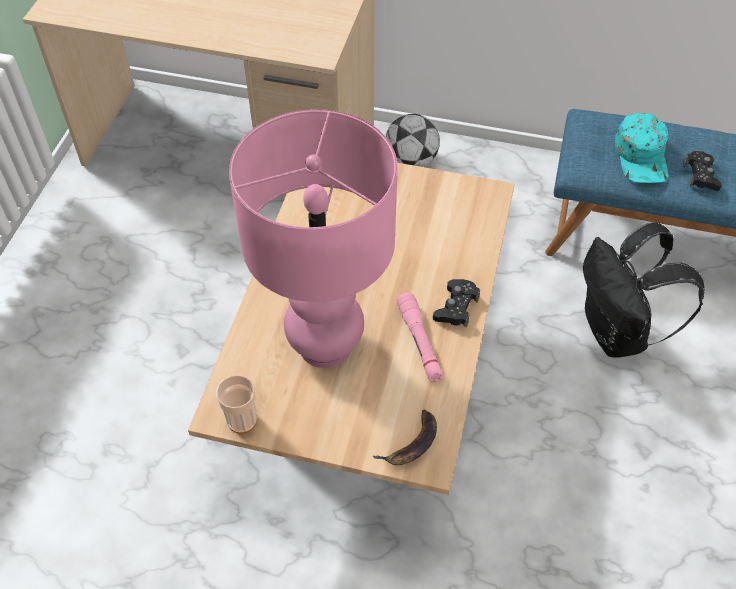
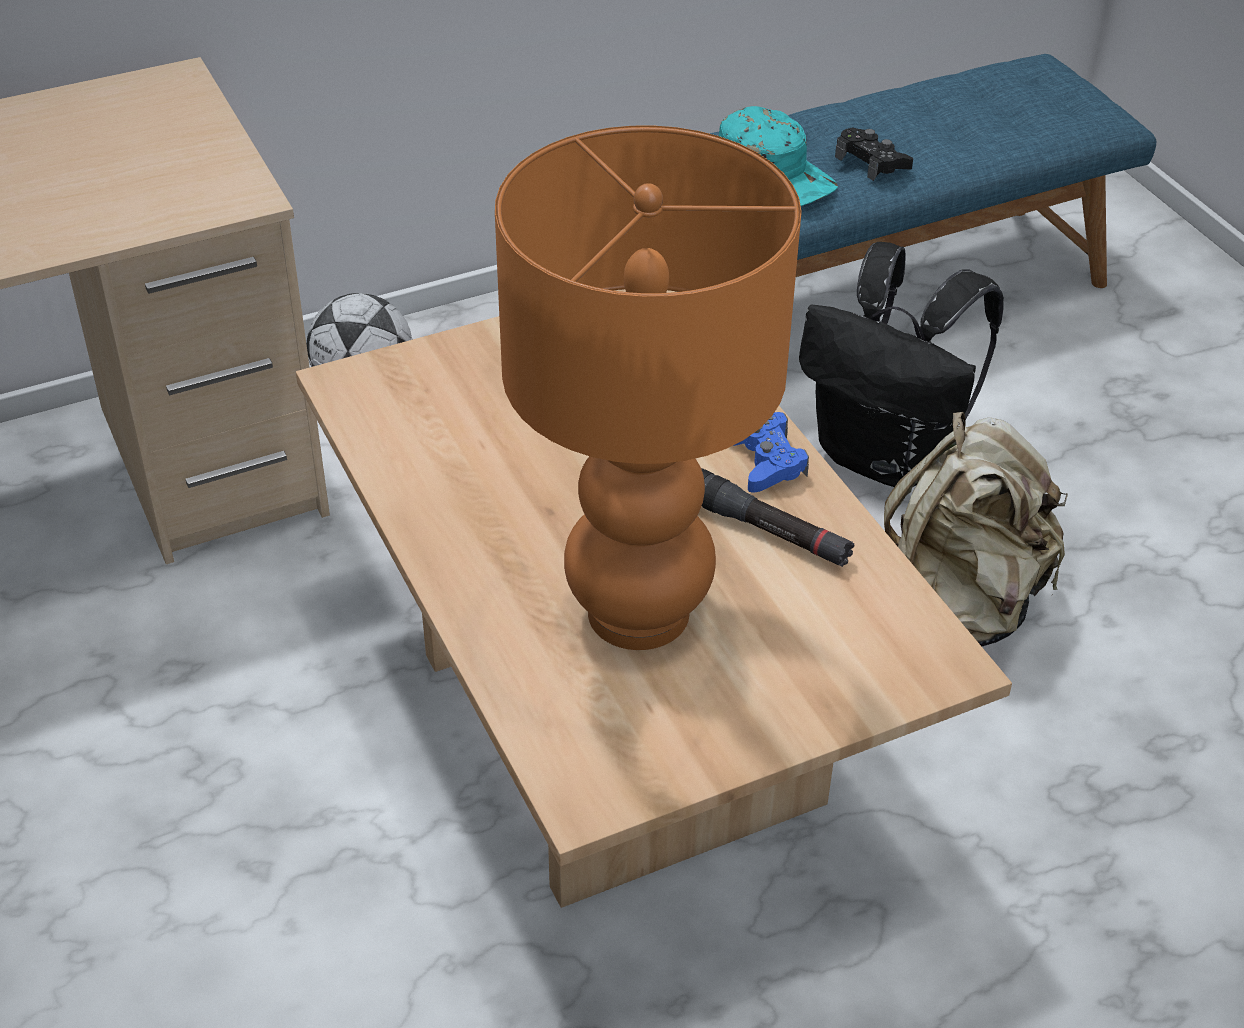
camera: 40 degrees left, 10 degrees down
(242, 420) = (630, 785): cup -> none
(326, 346) = (640, 613): pink table lamp -> orange table lamp
(411, 443) = (901, 659): banana -> none
(419, 342) = (766, 531): pink flashlight -> black flashlight
(456, 307) = (765, 460): black game controller -> blue game controller
(573, 431) = (956, 610): none -> beige backpack

